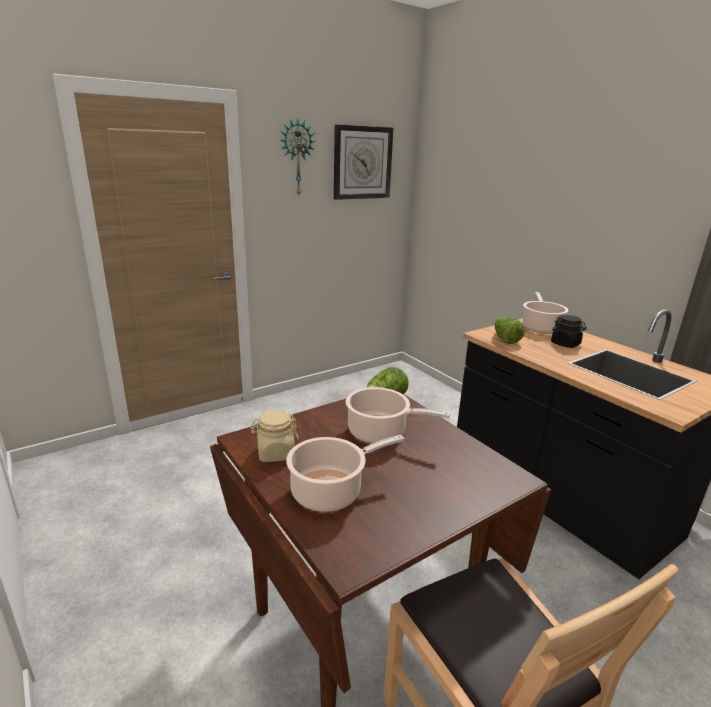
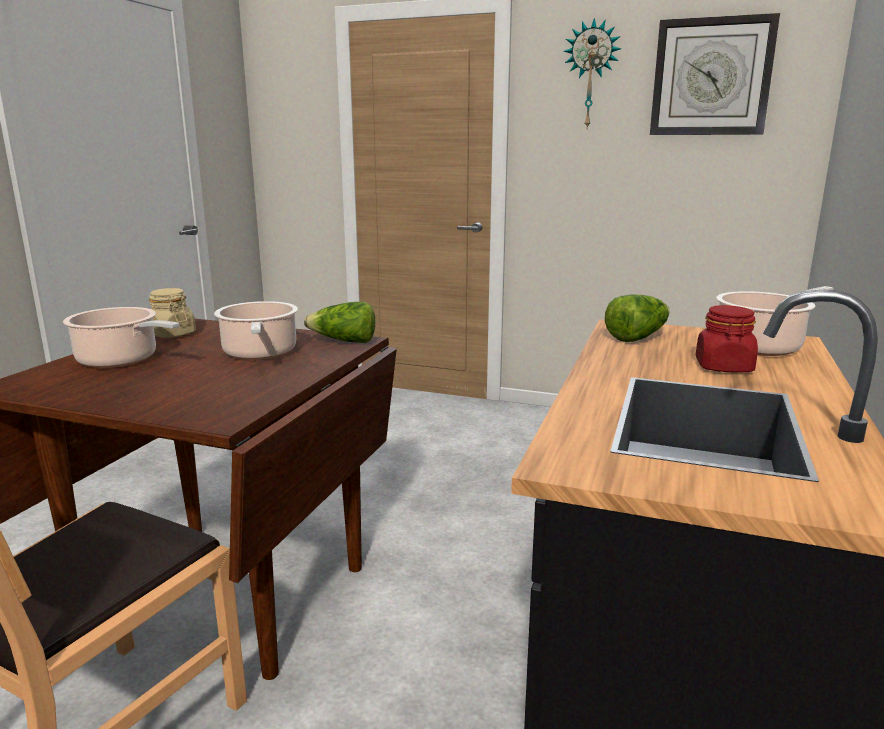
camera: 55 degrees right, 5 degrees down
(565, 344) = (724, 367): black jar -> red jar

